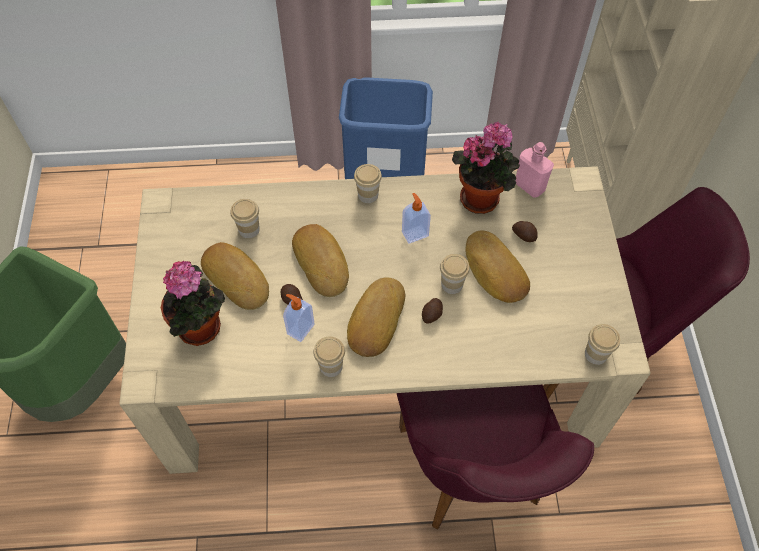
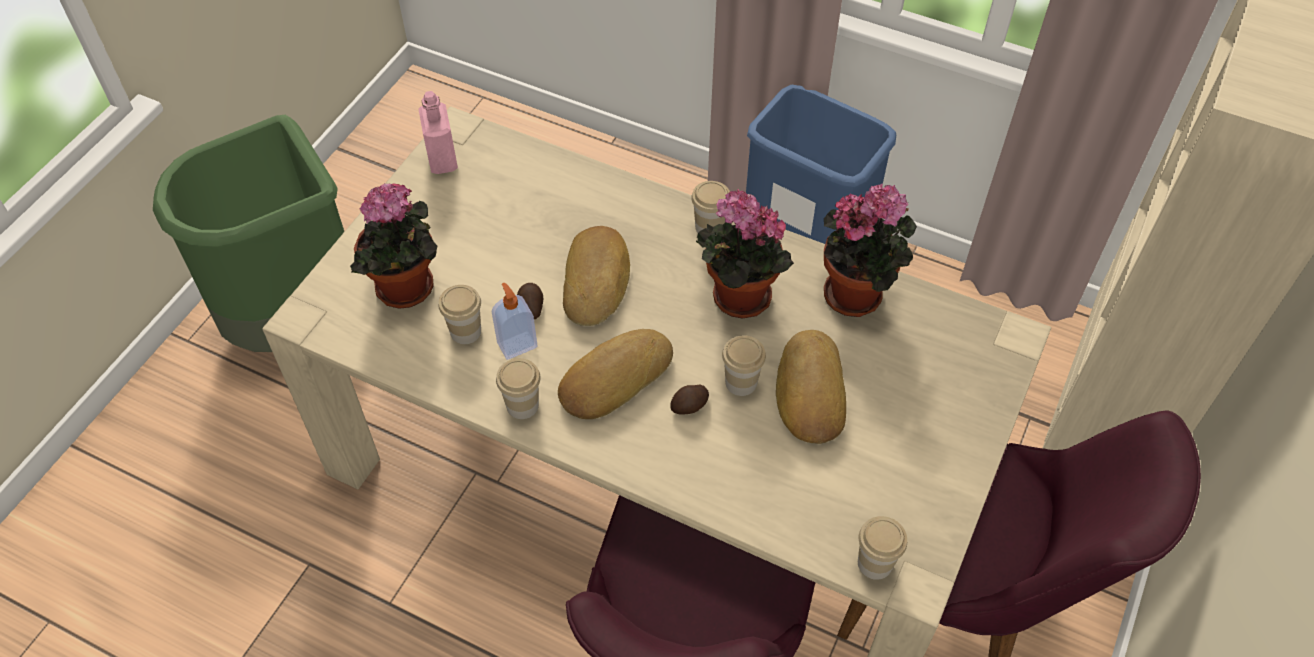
camera: 30 degrees right, 5 degrees down
(237, 278) = (486, 252): bread -> none
(249, 229) = (537, 204): cup -> cup (465, 331)
(414, 233) = (736, 299): soap dispenser -> potted plant
(524, 235) = (882, 367): potato -> none
(529, 186) = (934, 310): pink bottle -> pink bottle (442, 160)

